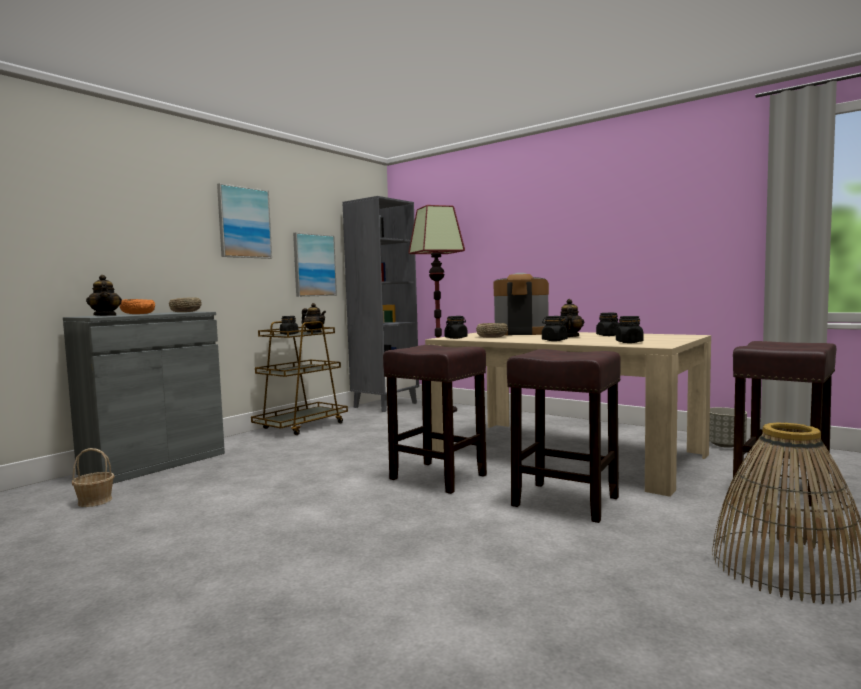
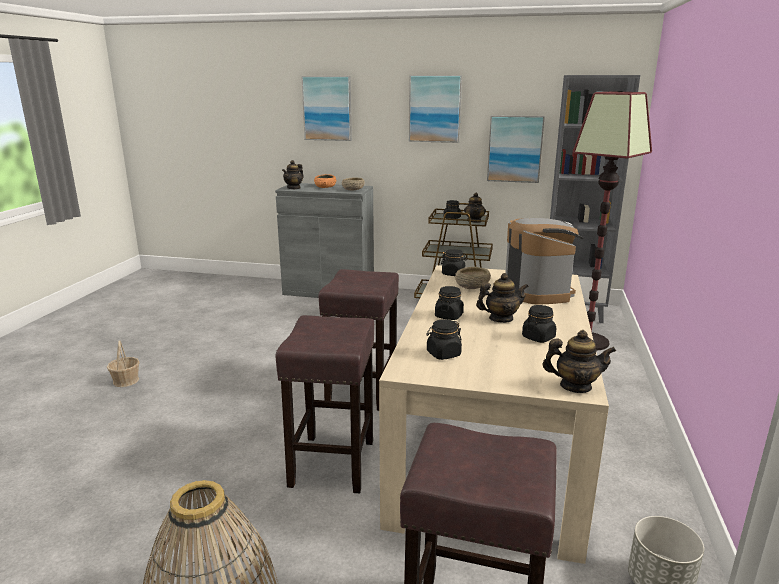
camera: 65 degrees right, 15 degrees up
(95, 501) = (258, 302): basket -> basket (126, 381)
(115, 212) = (327, 108): none -> picture
(686, 335) = (575, 386): none -> teapot

